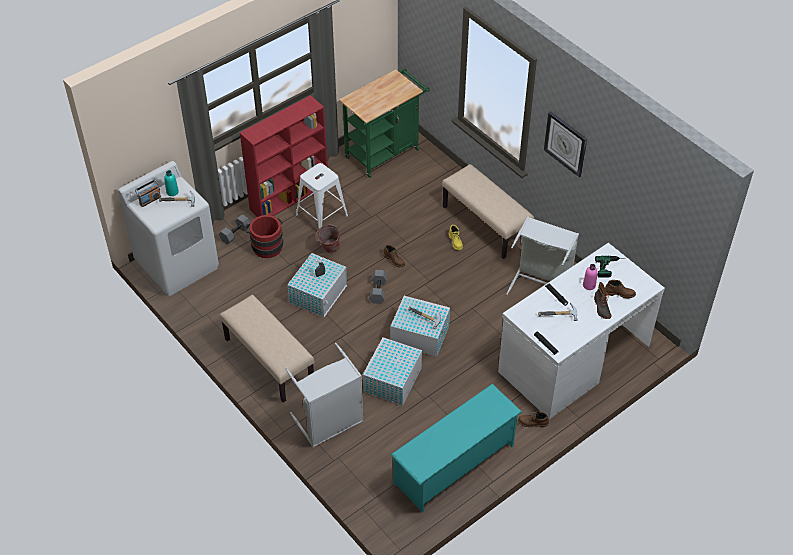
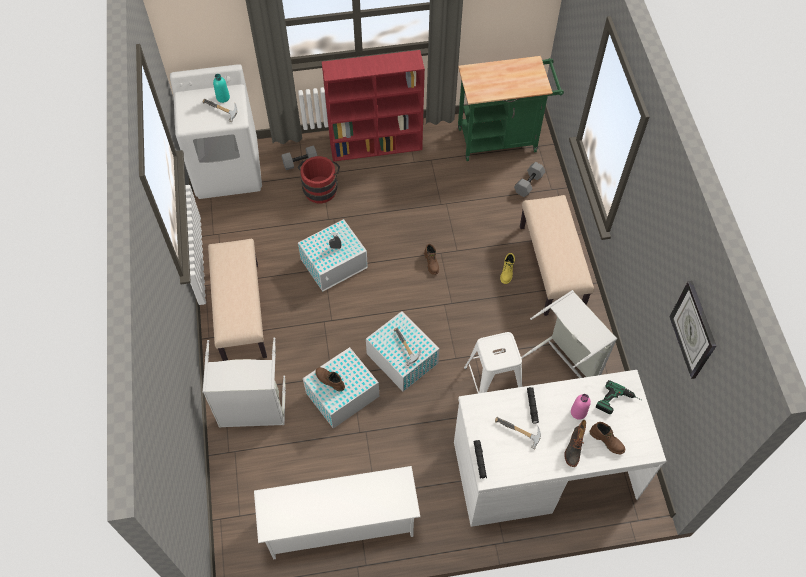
camera: 30 degrees right, 10 degrees up
(150, 200) = (196, 97): radio -> none
(321, 216) = (393, 181): white stool -> white stool (492, 382)
(328, 250) = (375, 221): bucket -> none
(377, 291) = (393, 288): grey dumbbell -> grey dumbbell (528, 183)
(454, 465) = (340, 524): turquoise shoe rack -> white shoe rack
(532, 423) = (450, 521): brown boot -> brown boot (329, 380)
(566, 143) = (645, 232): wall clock -> wall clock (693, 330)

